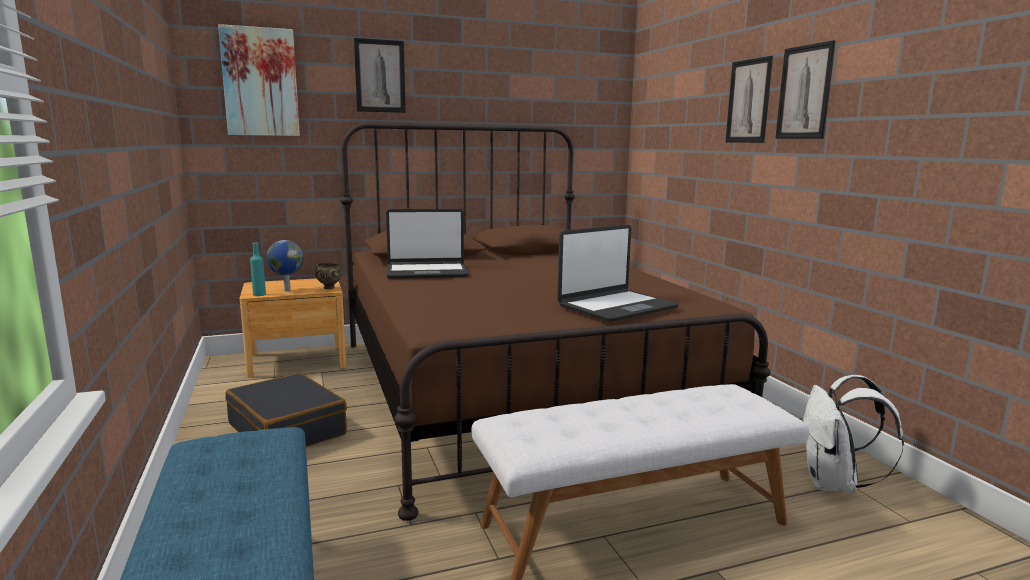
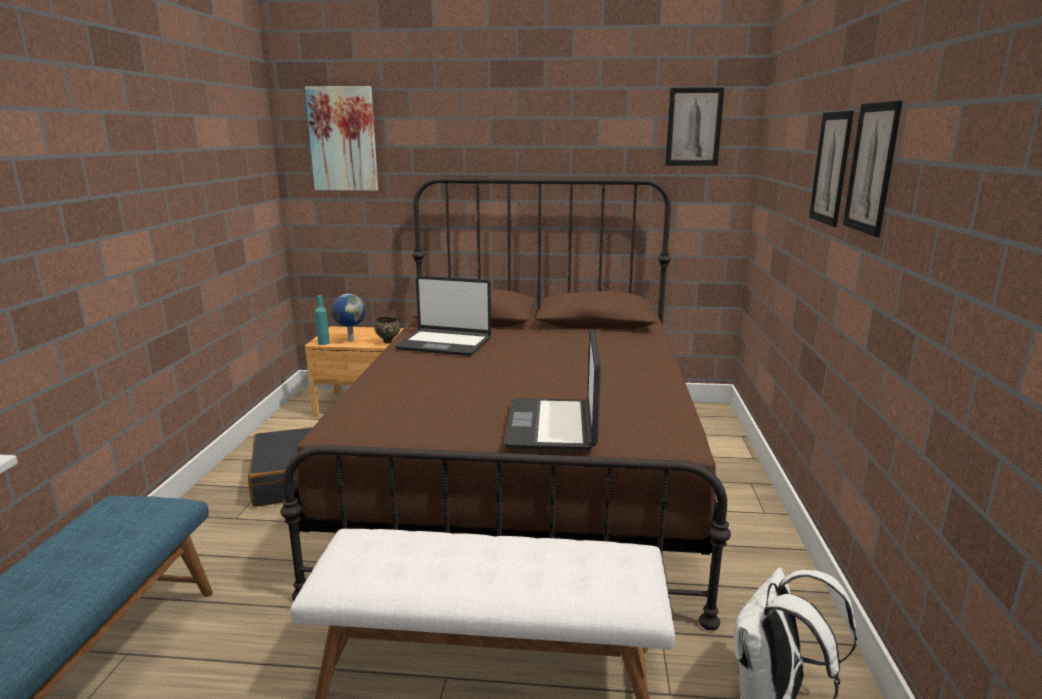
camera: 25 degrees right, 5 degrees up
(380, 76) = (455, 128): picture -> picture (694, 127)
(616, 307) = (553, 426): laptop -> laptop turned 105 degrees clockwise

